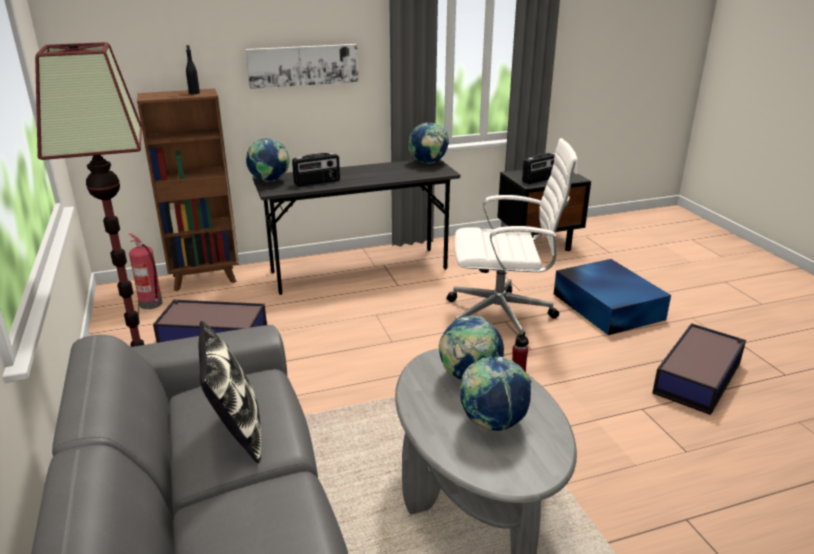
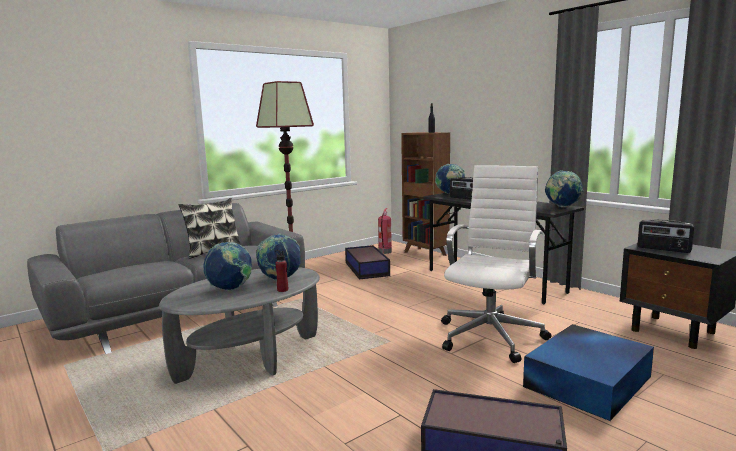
camera: 70 degrees right, 15 degrees down
(303, 65) = (501, 120): picture -> none
(502, 317) = (491, 335): white office chair -> white office chair turned 135 degrees counterclockwise

